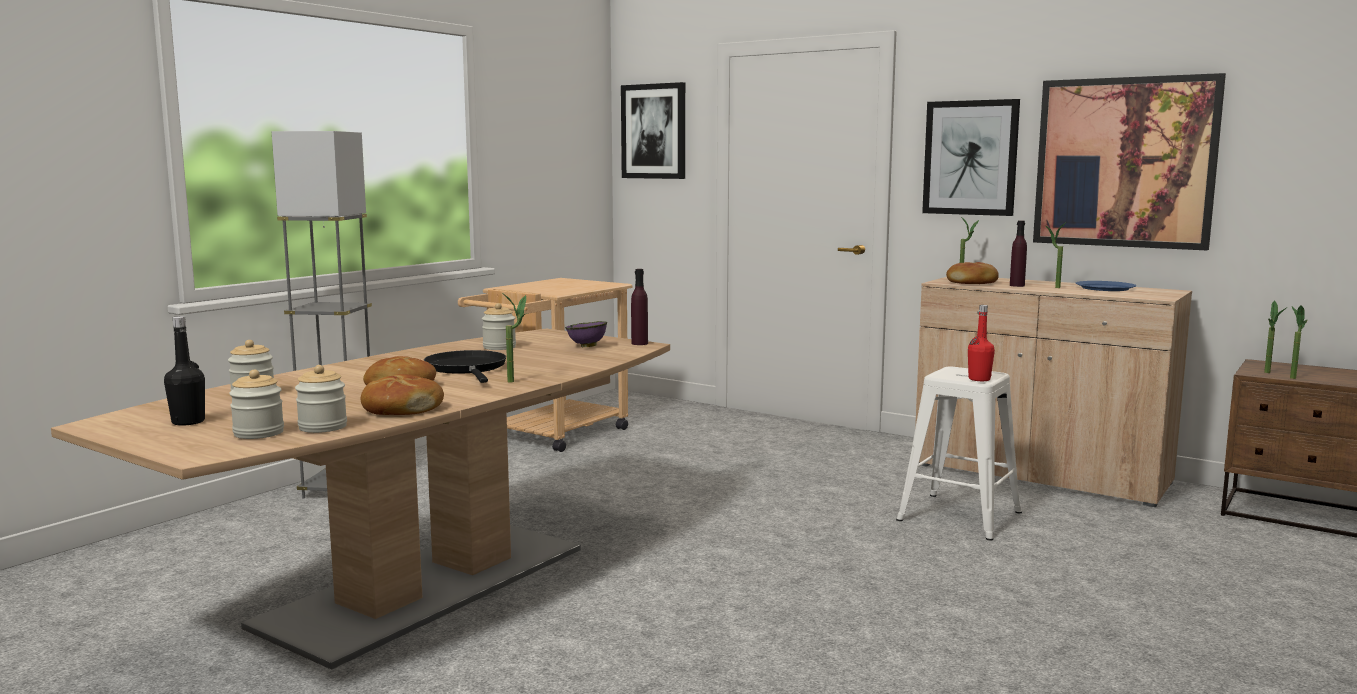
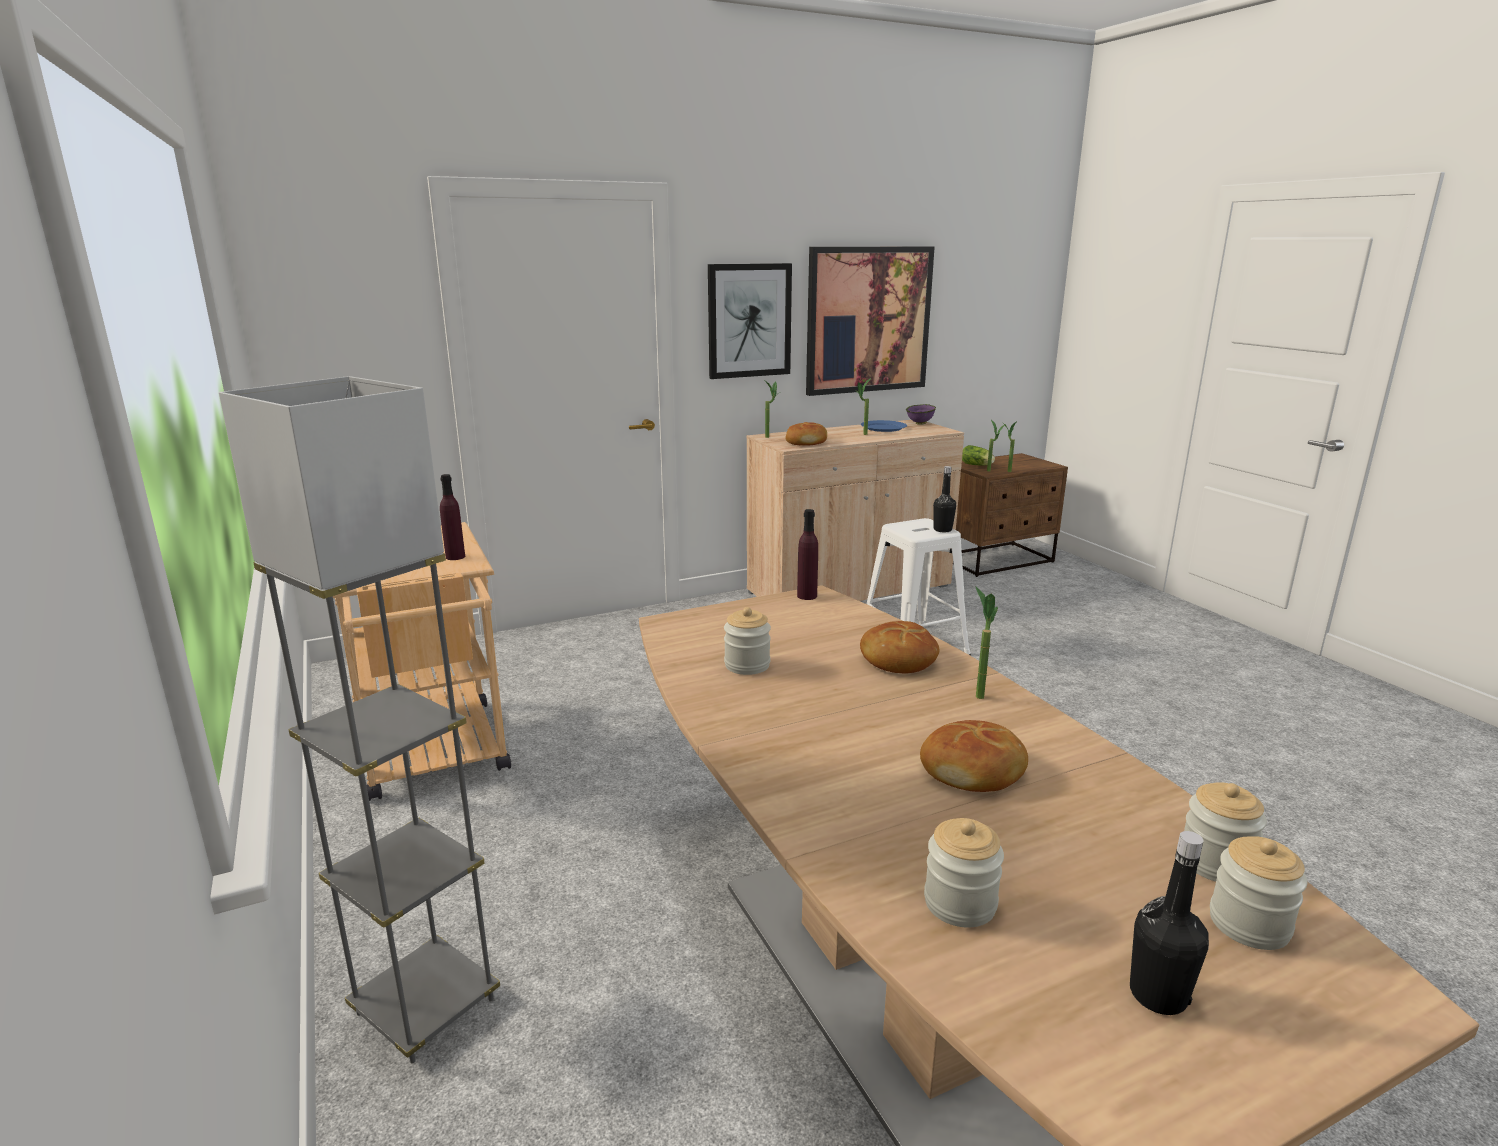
camera: 60 degrees left, 10 degrees up
(401, 409) = (1115, 789): bread -> bread (897, 659)
(467, 369) = (878, 708): black frying pan -> none
(587, 347) = (798, 621): purple bowl -> purple bowl (920, 424)
(654, 131) = (329, 299): picture -> none
(979, 379) = (942, 530): red bottle -> black bottle
(1017, 285) = (839, 438): purple bottle -> purple bottle (455, 557)
(1278, 368) = (977, 465): none -> lettuce

